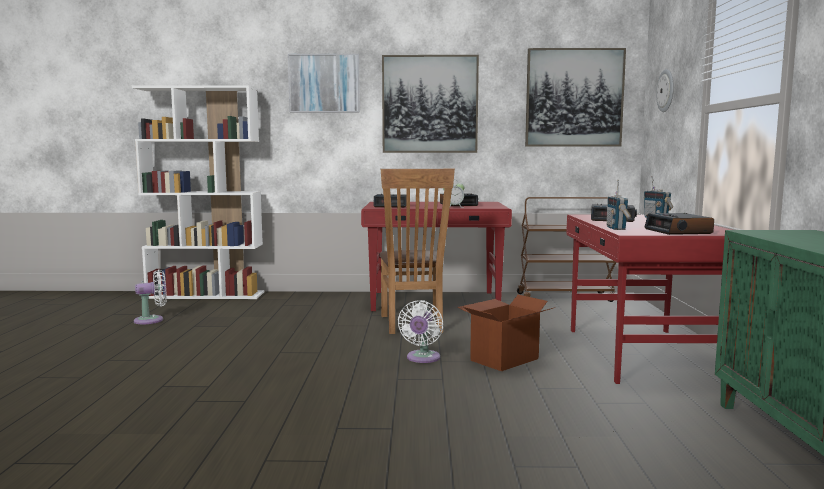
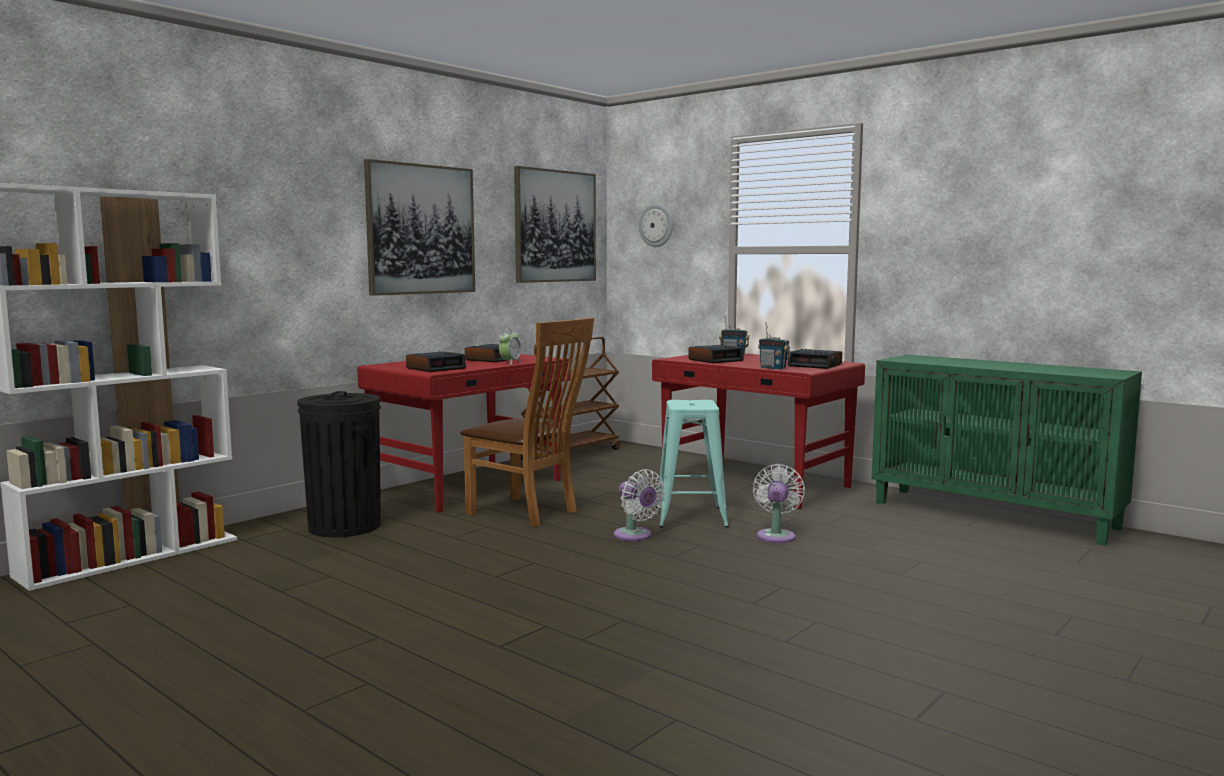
camera: 50 degrees left, 0 degrees up
(152, 320) = (180, 606): white fan -> white fan (776, 535)
(310, 305) = (344, 526): none -> black trash can
(324, 83) = (289, 194): picture -> none
(503, 359) = (690, 516): cardboard box -> turquoise stool

